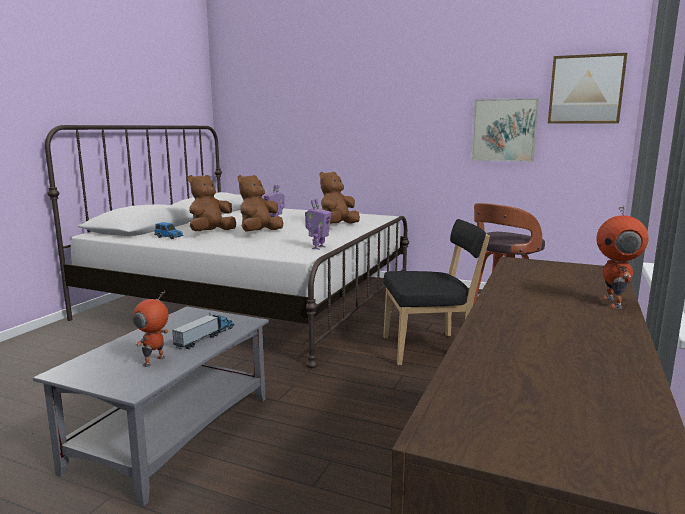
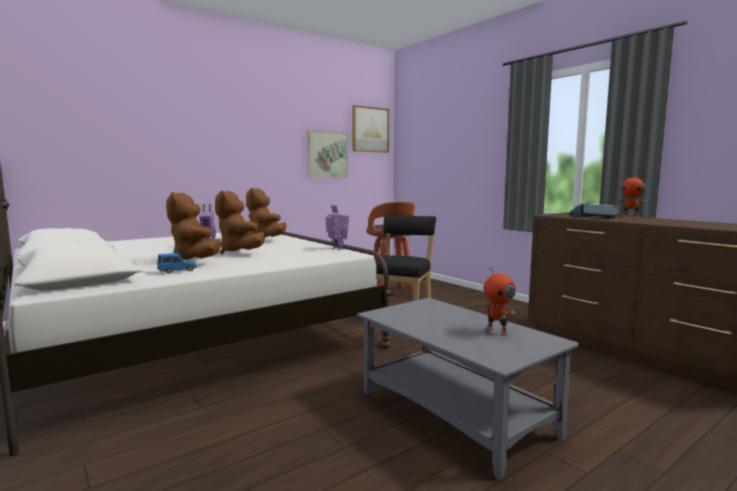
camera: 60 degrees left, 5 degrees down
(205, 337) = (453, 314): toy truck -> toy truck (592, 217)

